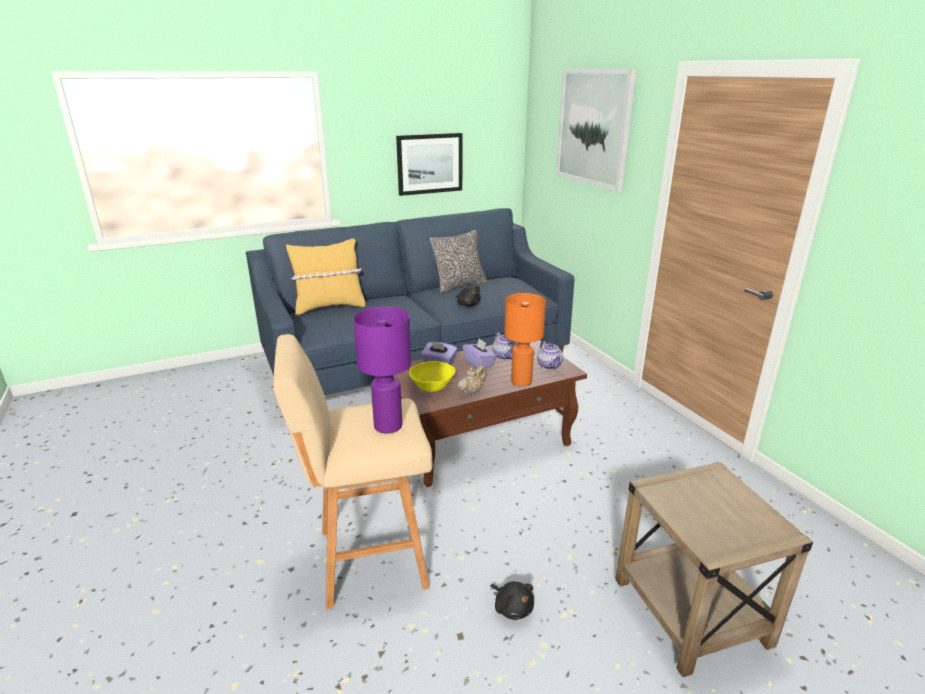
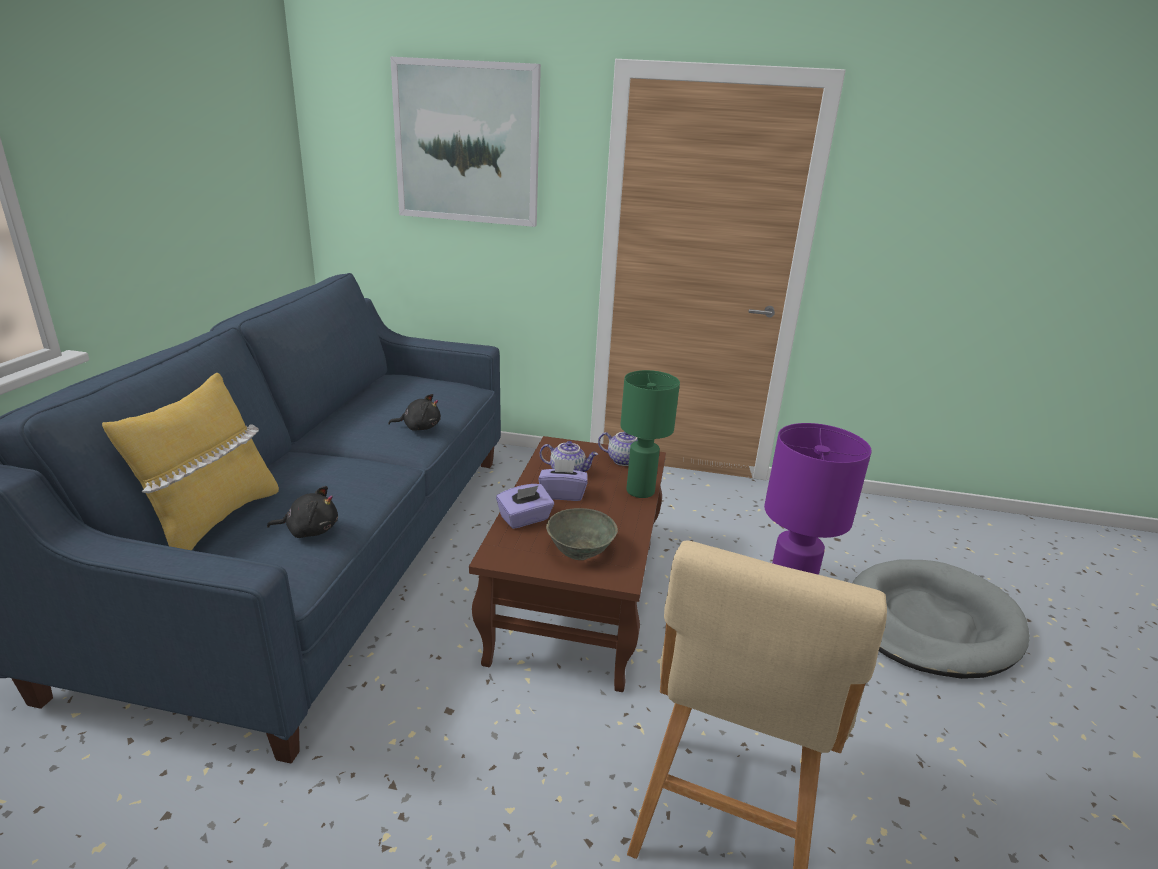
camera: 55 degrees left, 0 degrees up
(429, 163) = (199, 215): picture -> none
(432, 386) = (579, 550): yellow bowl -> grey bowl
(459, 286) = (354, 407): pillow -> none
(471, 391) = (626, 530): beige teapot -> none
(512, 607) = (878, 733): black plush toy -> black plush toy (310, 530)
(522, 382) = (641, 491): orange table lamp -> green table lamp
(689, 611) = (930, 623): beige side table -> grey dog bed

